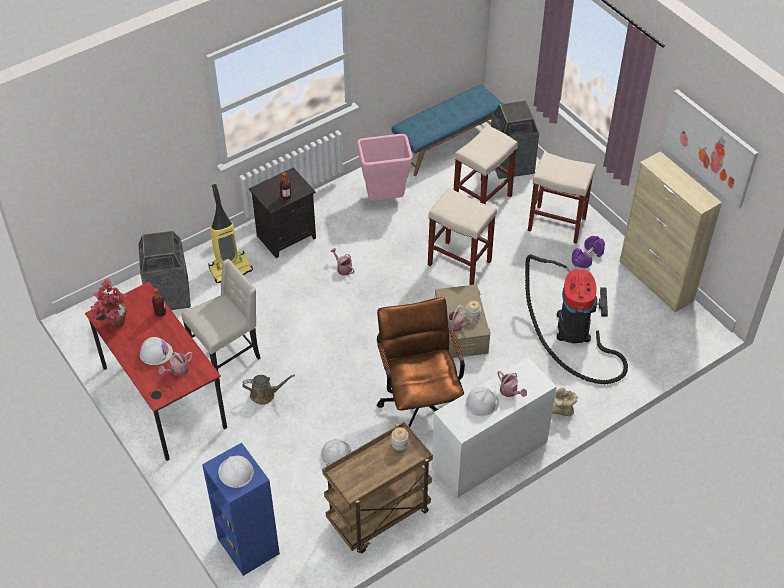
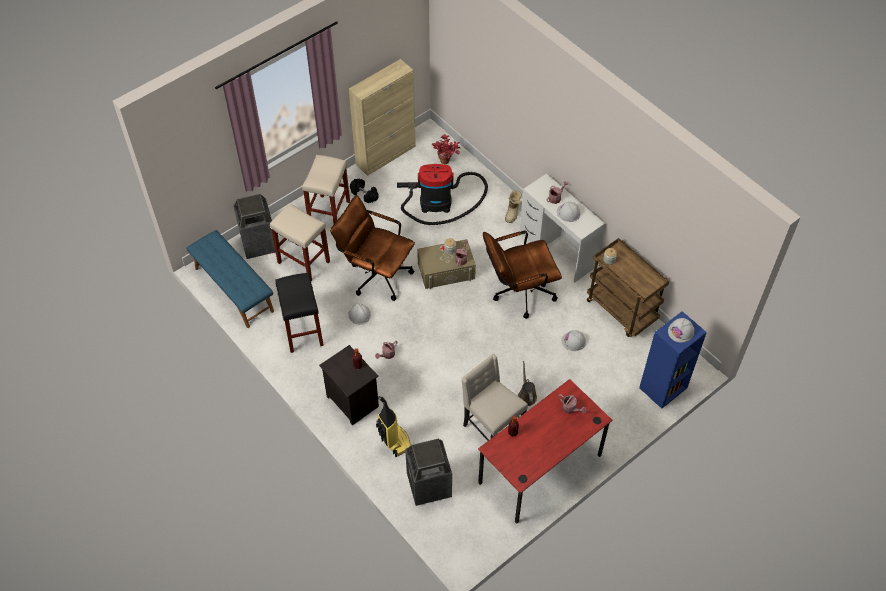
camera: 95 degrees left, 5 degrees up
(113, 325) = (531, 466): potted plant -> potted plant (447, 163)
(156, 353) = (555, 428): white hard hat -> white hard hat (359, 315)
(385, 198) = (302, 331): pink trash can -> black stool
(460, 263) = (375, 274): beige stool -> brown office chair
(587, 257) = (364, 194): purple dumbbell -> black dumbbell
(709, 147) = (379, 42): picture -> none

